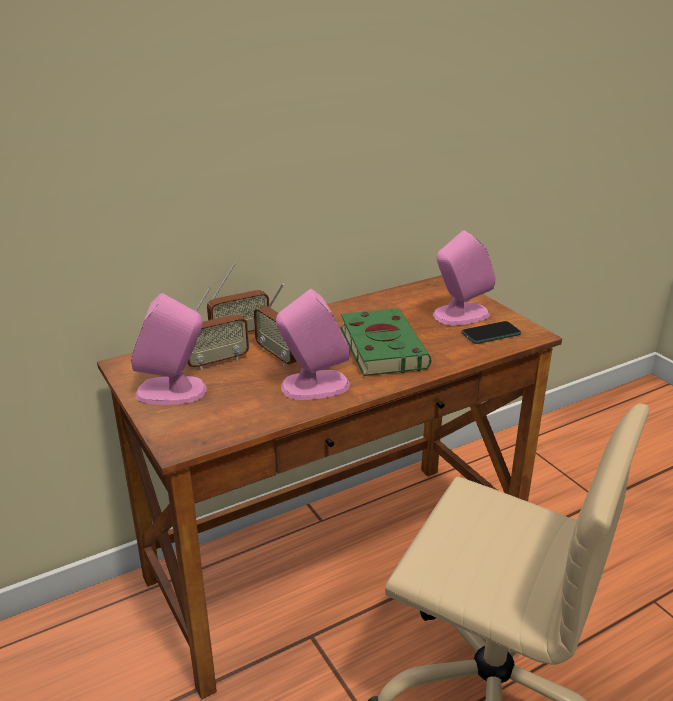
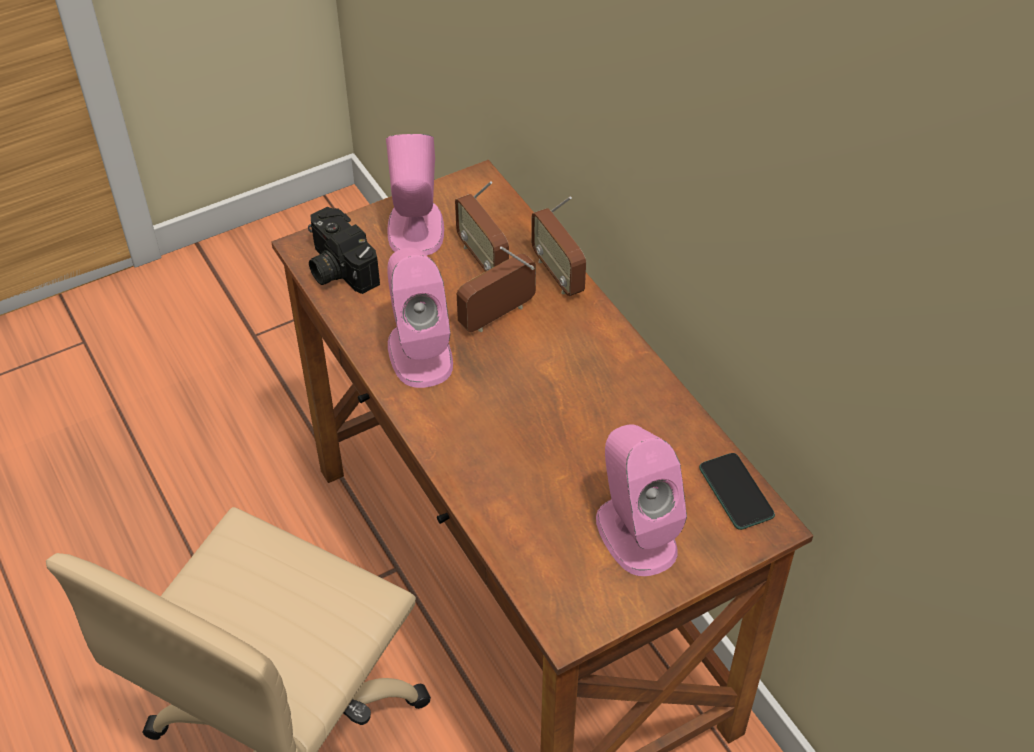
camera: 90 degrees right, 20 degrees up
(210, 427) = (337, 268): none -> camera
(381, 346) = (524, 424): green book -> none
(491, 334) = (567, 566): phone -> phone (736, 492)

